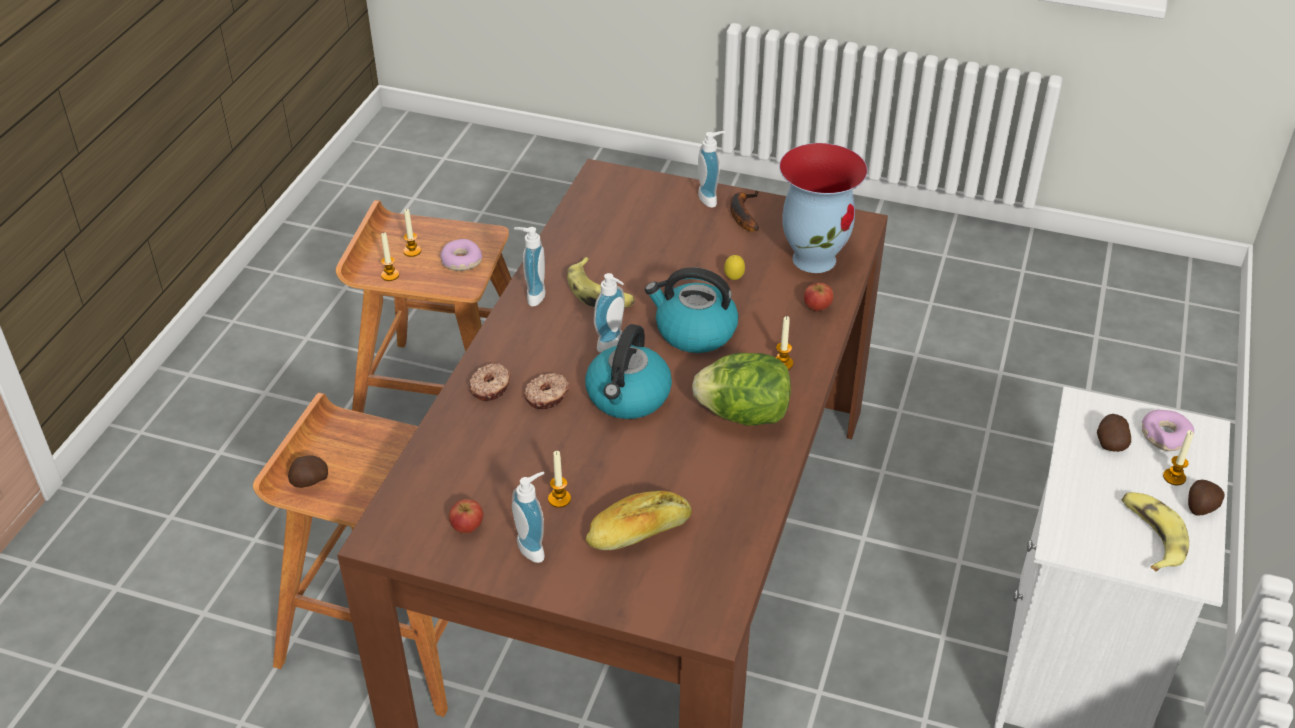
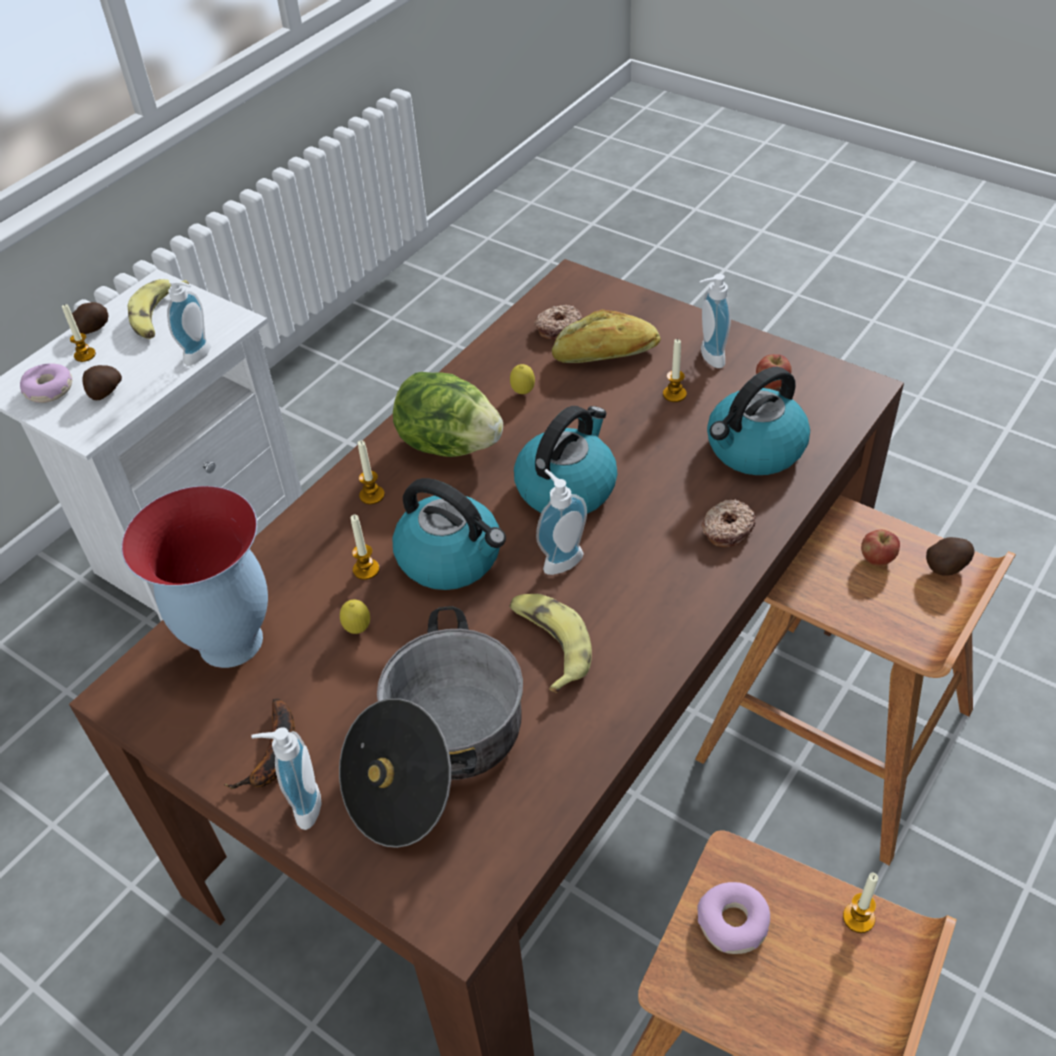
camera: 160 degrees left, 5 degrees up
(412, 251) = (819, 974): candle -> candle (366, 569)
(476, 457) = (754, 449): none -> kettle
(532, 295) = (646, 661): soap dispenser -> soap dispenser (201, 356)
(547, 396) = (661, 505): donut -> donut (558, 327)
(646, 231) = (436, 753): none -> cooking pot
(702, 474) = (523, 393): none -> lemon
(817, 307) = (281, 562): apple -> apple (877, 559)

